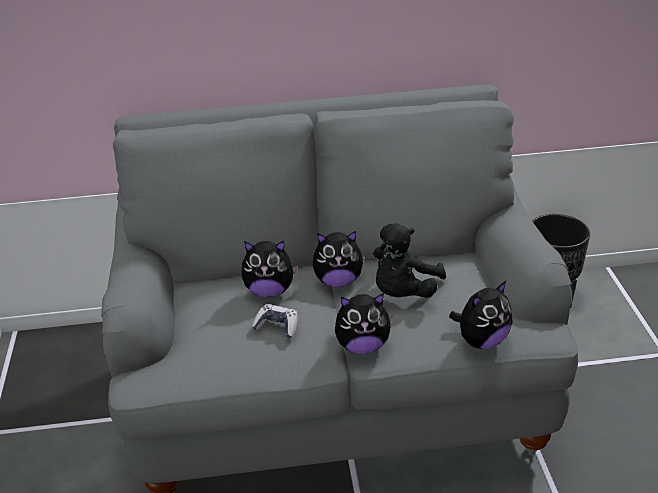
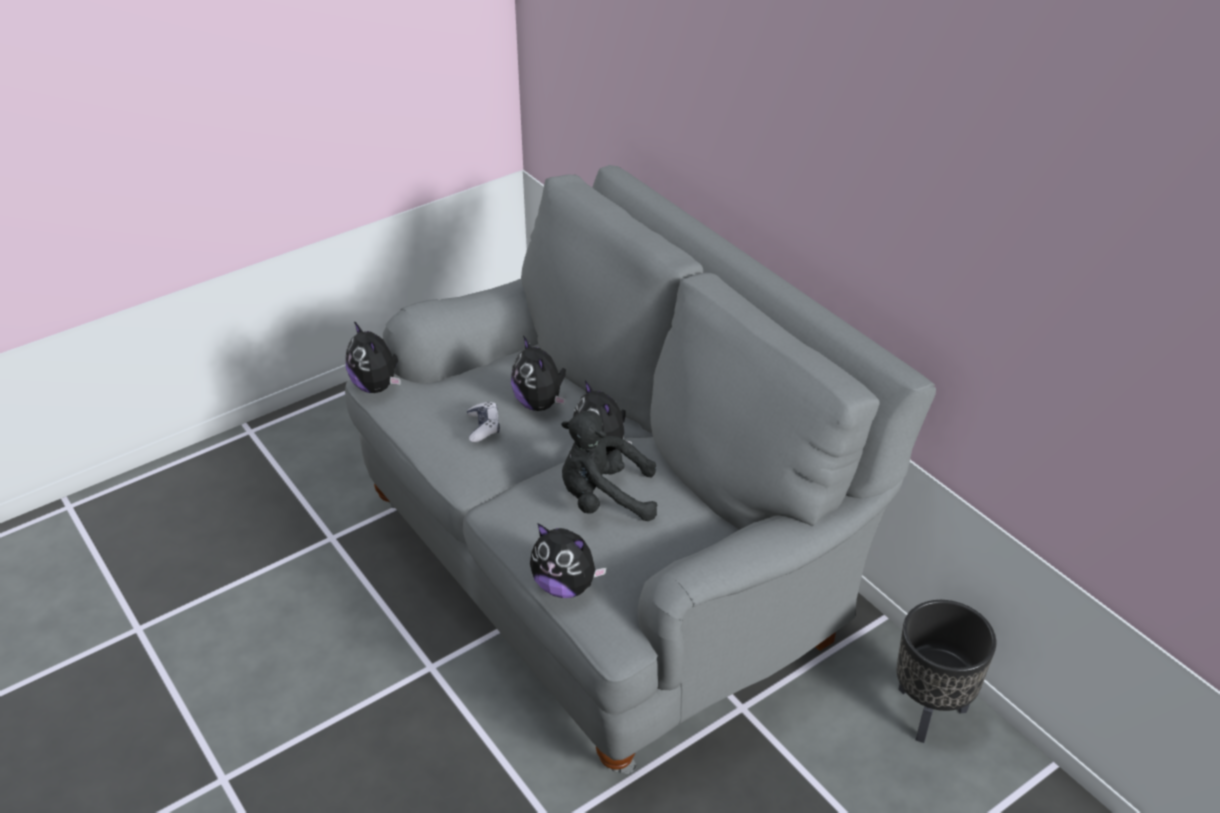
camera: 60 degrees right, 5 degrees up
(362, 346) = (505, 500): plush toy -> plush toy (377, 386)

